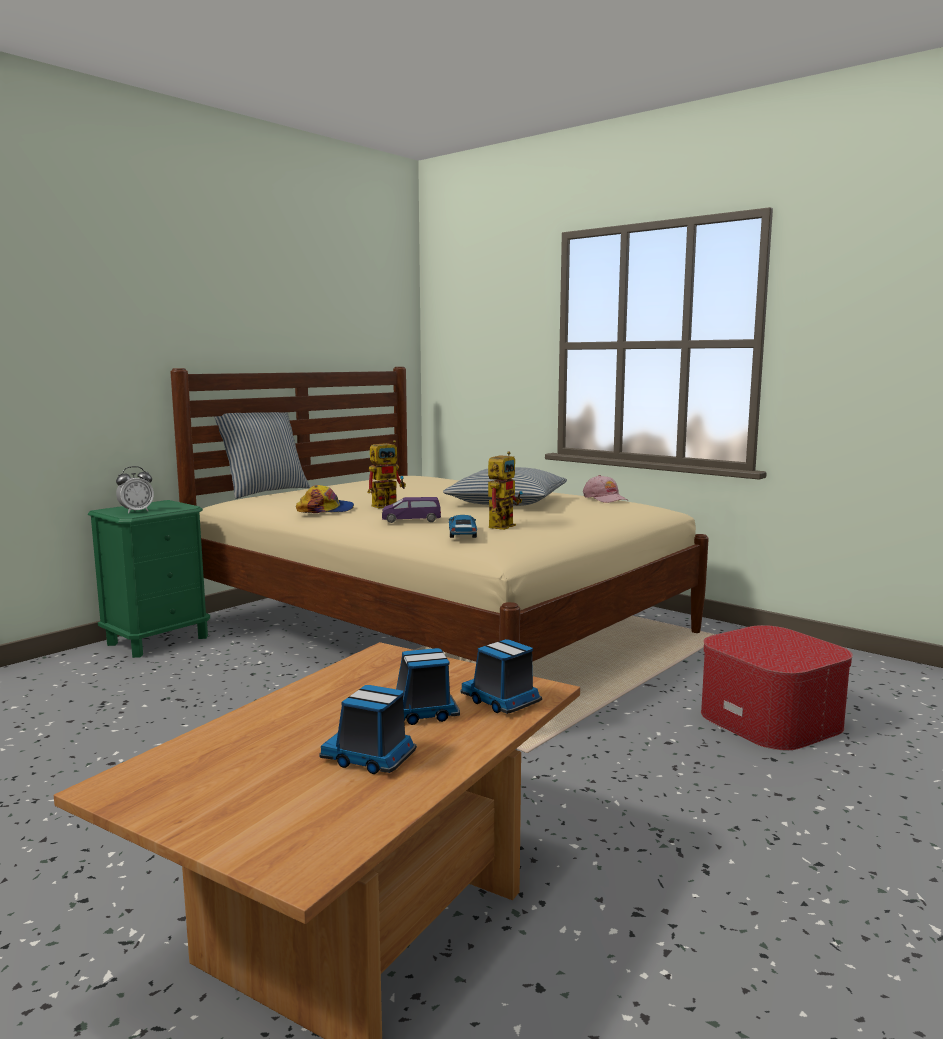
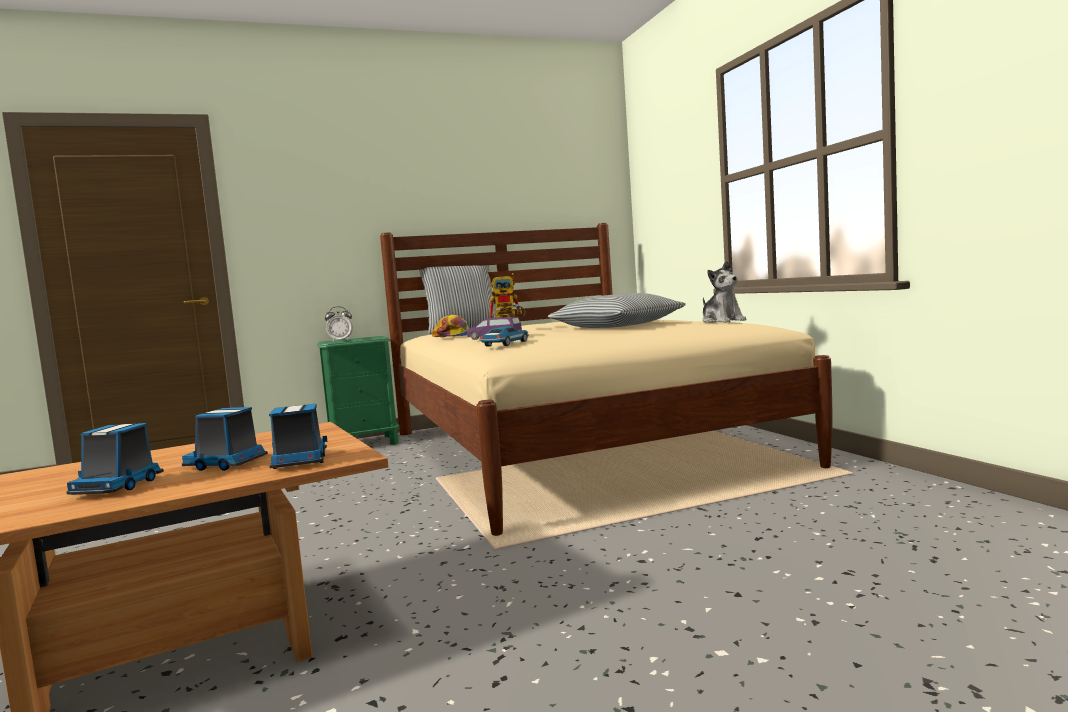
camera: 30 degrees right, 5 degrees down
(370, 758) = (118, 486): toy truck -> toy truck turned 135 degrees counterclockwise
(502, 525) = (559, 338): toy robot -> none
(605, 499) = (722, 321): pink cap -> plush toy
(771, 719) = (795, 556): ottoman -> none

